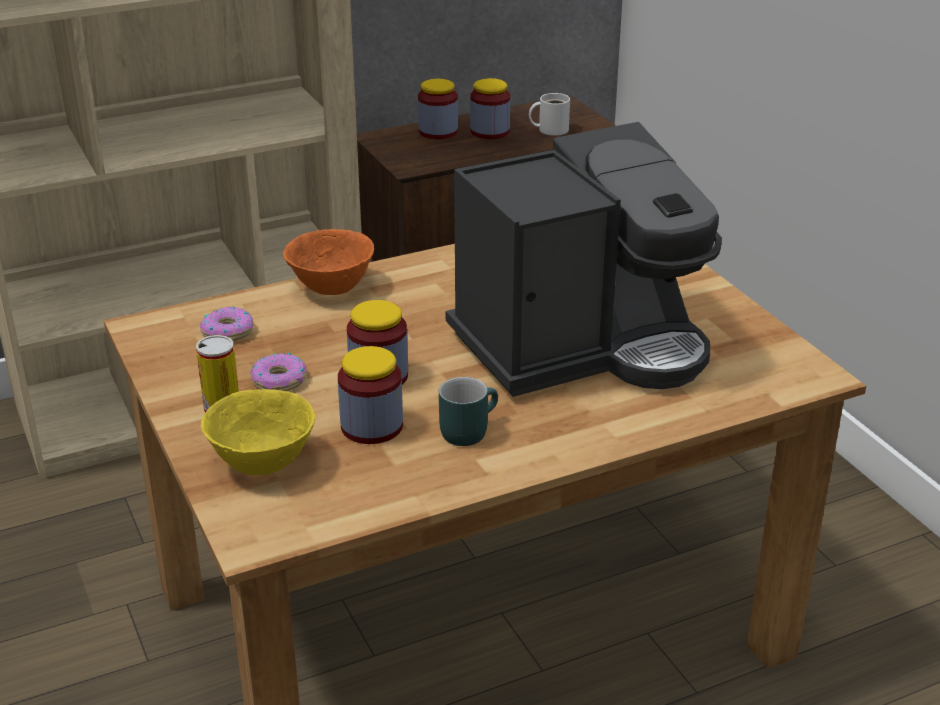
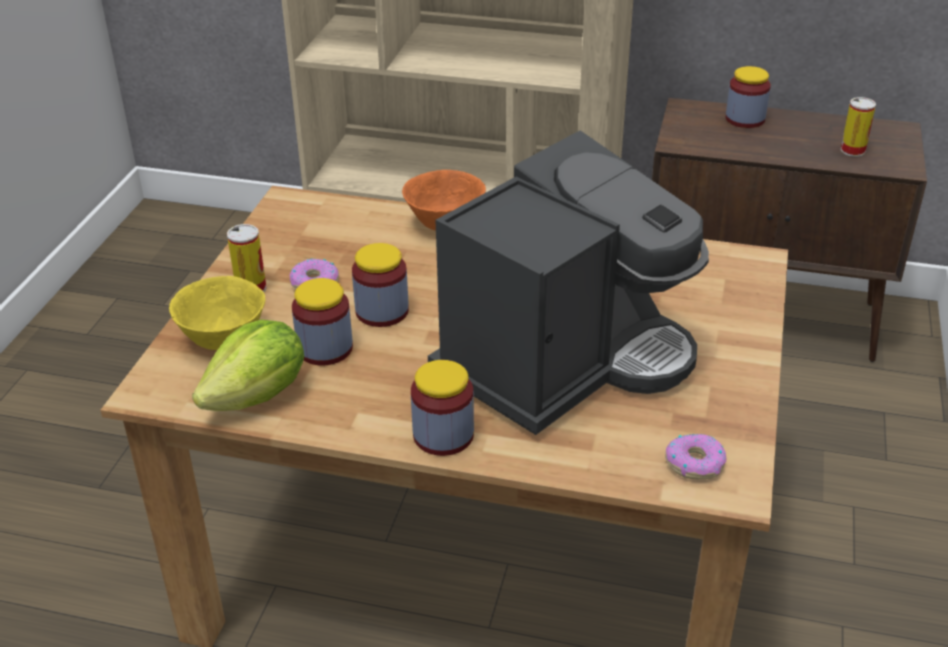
camera: 40 degrees right, 5 degrees up
(227, 332) = (332, 229): donut -> donut (694, 463)
(369, 490) = (258, 396): none -> lettuce
(467, 430) = (383, 385): turquoise mug -> none
(490, 131) = (792, 134): jar -> jar (443, 435)
(550, 129) = (852, 150): white mug -> can
(582, 346) = (565, 360): coffee machine -> coffee machine turned 60 degrees counterclockwise

